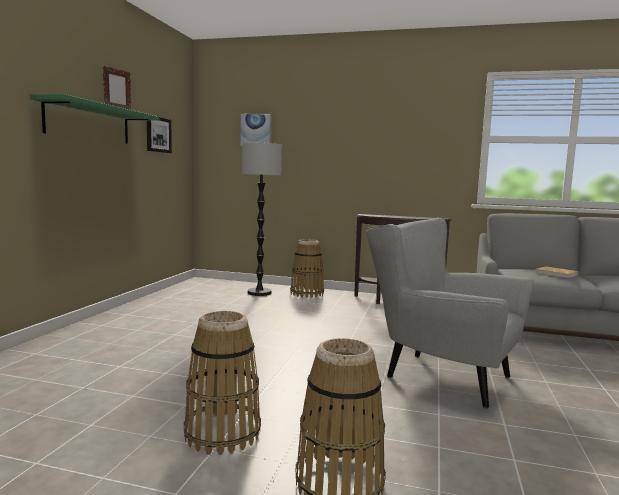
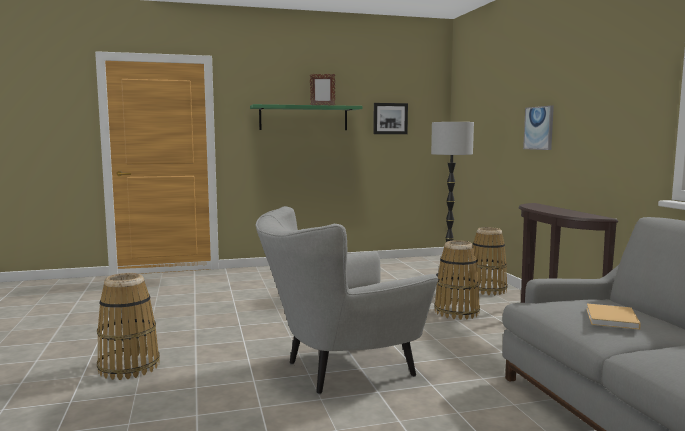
camera: 60 degrees right, 0 degrees up
(223, 433) = (166, 331): basket -> basket (456, 312)
(256, 130) = (483, 105): picture -> picture (539, 128)
(438, 375) = (340, 370): grey armchair -> grey armchair turned 120 degrees counterclockwise

